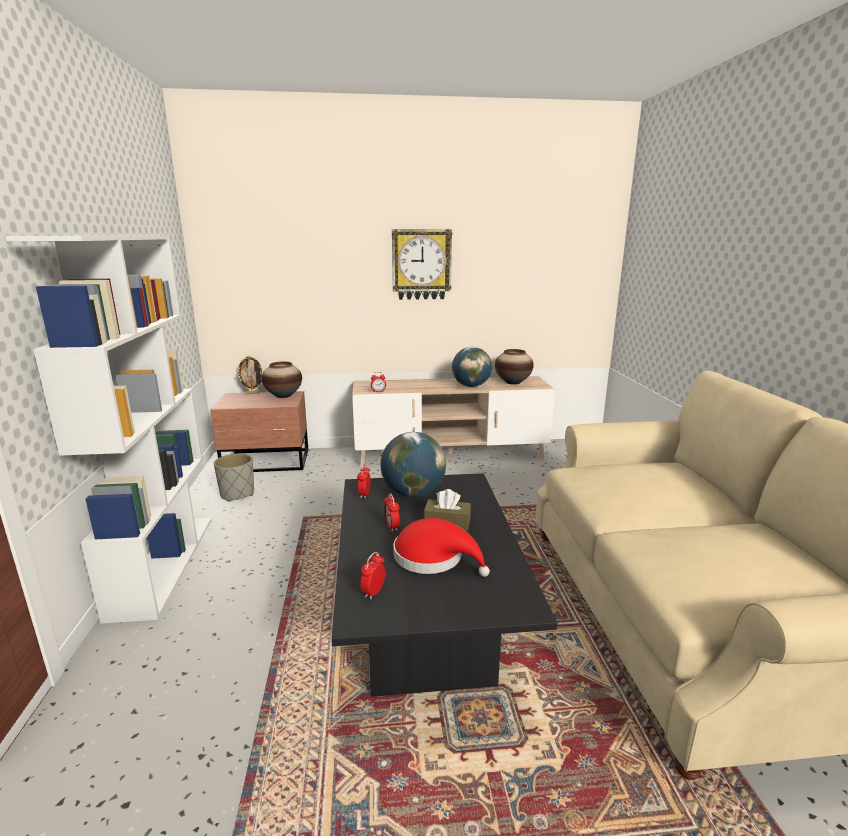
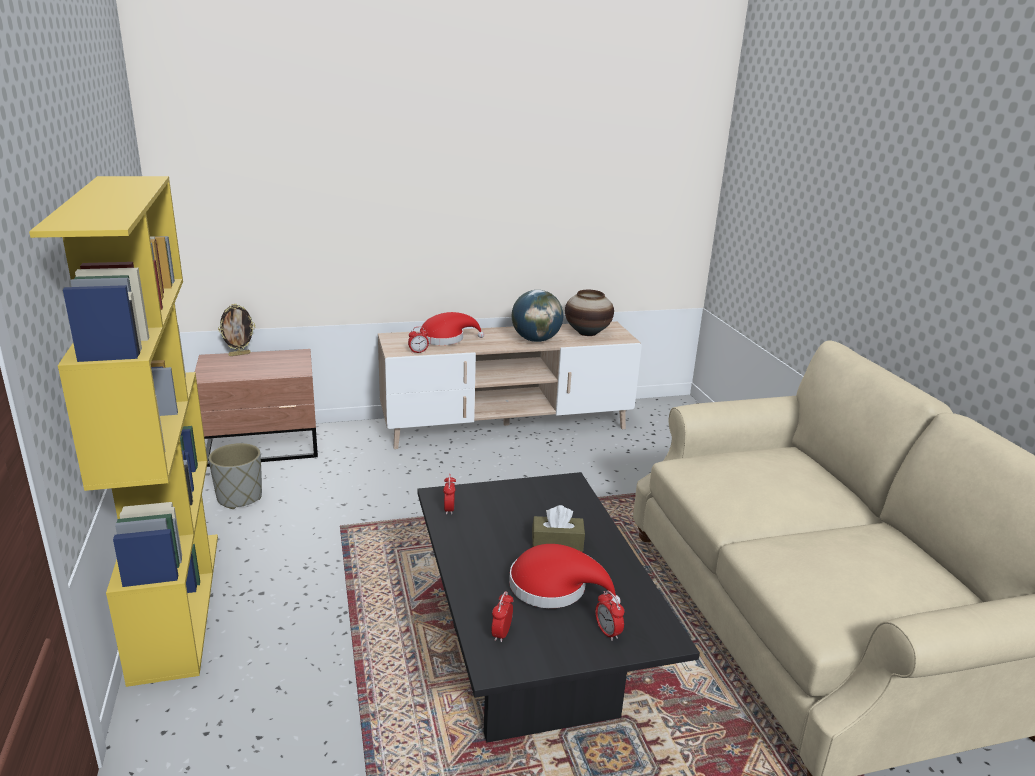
camera: 10 degrees left, 5 degrees up
(163, 563) = (176, 601): white bookcase -> yellow bookcase
(283, 396) = (285, 358): vase -> none
(392, 527) = (496, 551): alarm clock -> alarm clock (607, 632)
(402, 384) = (445, 339): none -> red hat
(413, 494) = (506, 505): globe -> none
(421, 264) = (470, 179): wall clock -> none

